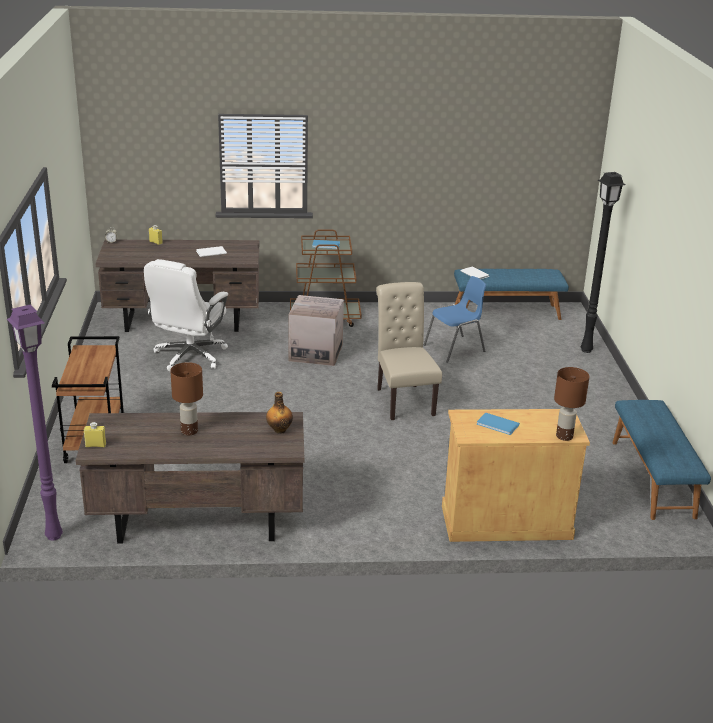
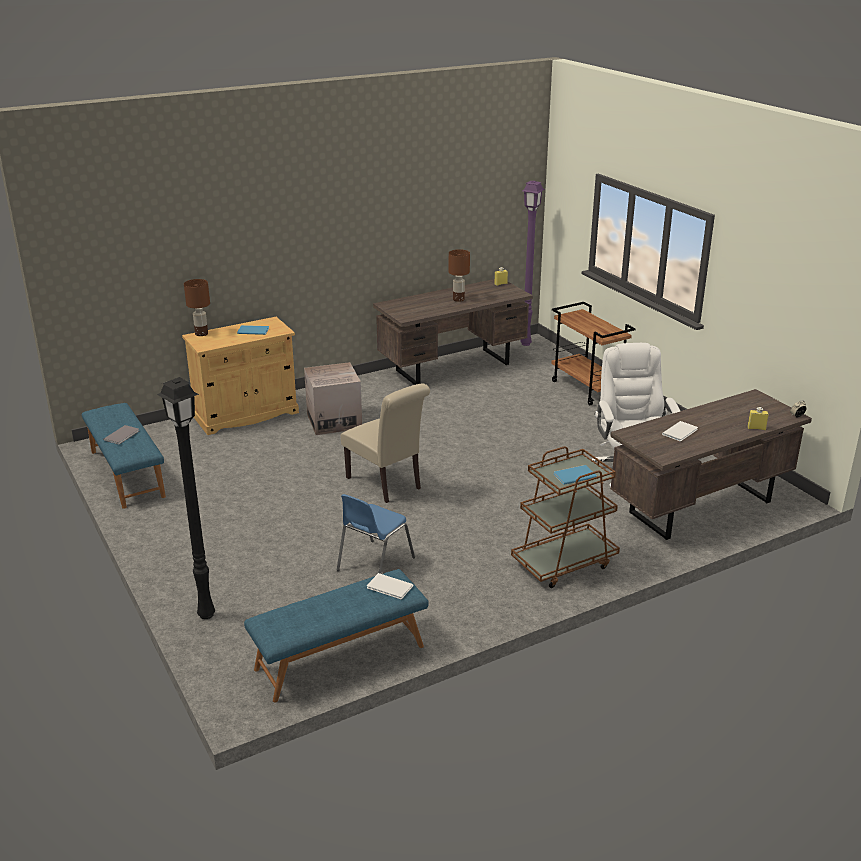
camera: 155 degrees right, 0 degrees up
(279, 430) = (404, 311): bottle -> none
(316, 352) = (520, 511): cardboard box -> cardboard box (334, 421)
(657, 424) = (123, 435): none -> grey book

